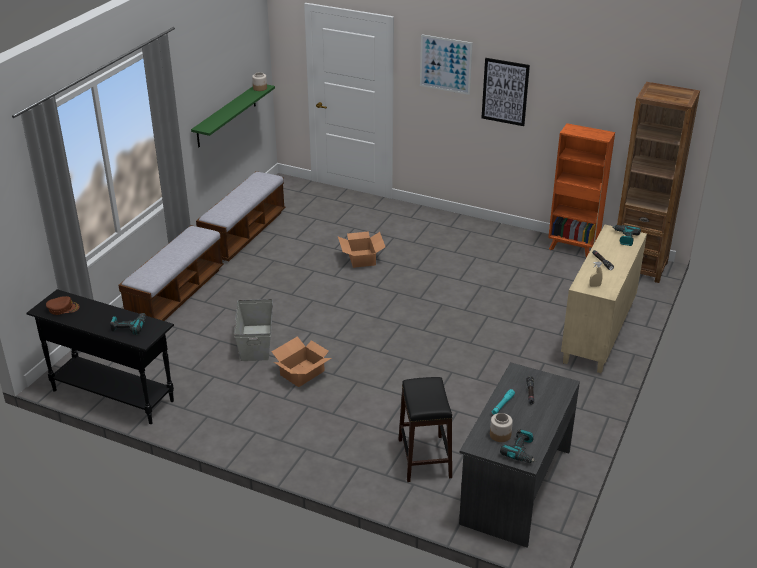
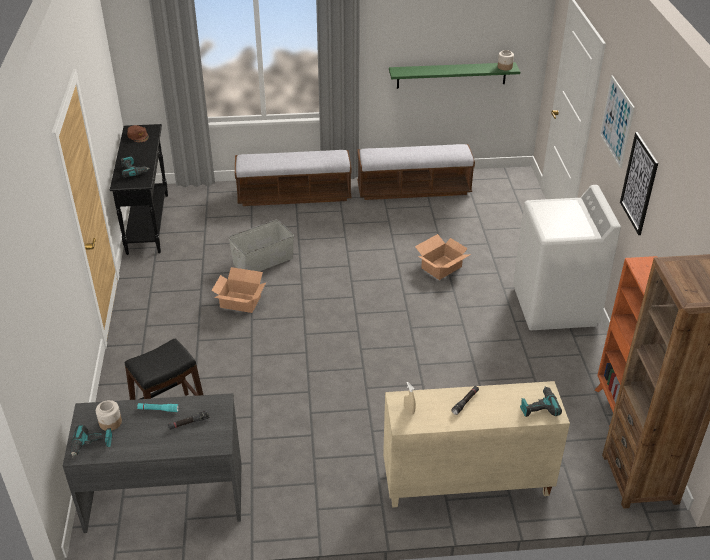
camera: 60 degrees right, 5 degrees up
(454, 230) = (555, 306): none -> white washing machine

